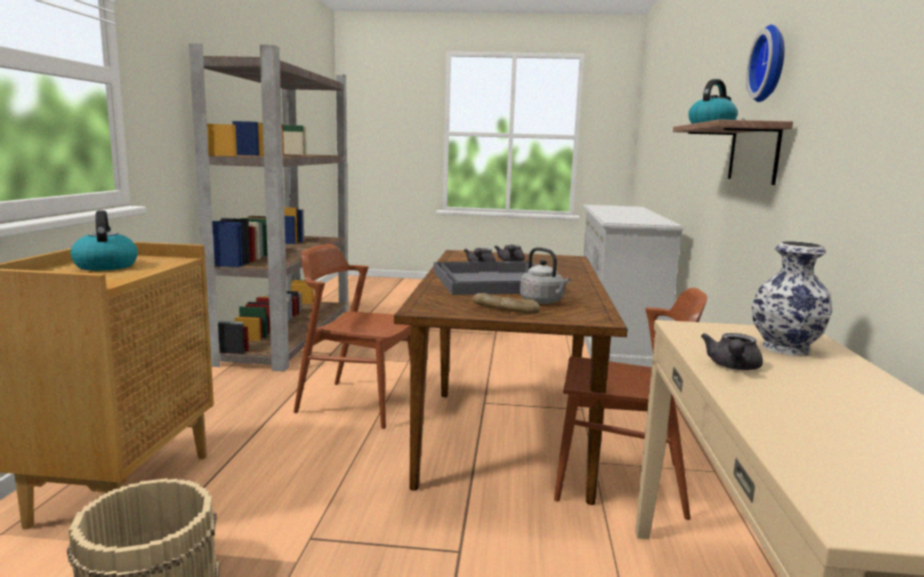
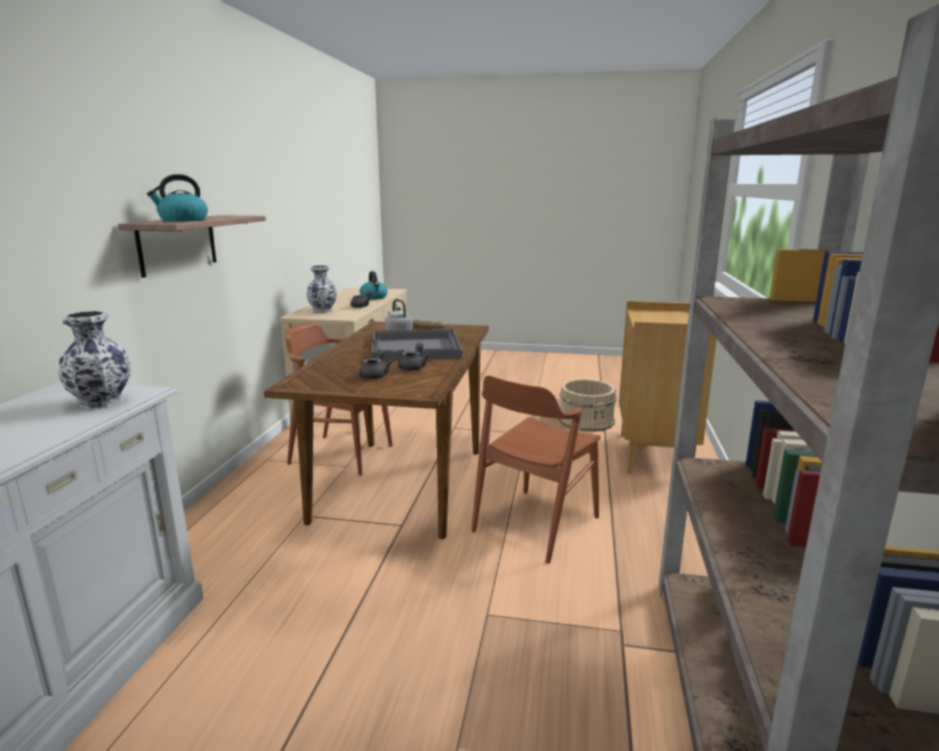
camera: 175 degrees left, 5 degrees up
(105, 266) = (673, 322): kettle -> kettle (374, 297)
(357, 403) = (535, 524): brown chair -> brown chair turned 105 degrees clockwise
(620, 220) = (102, 402): none -> vase
(771, 64) = (177, 166): wall clock -> none

